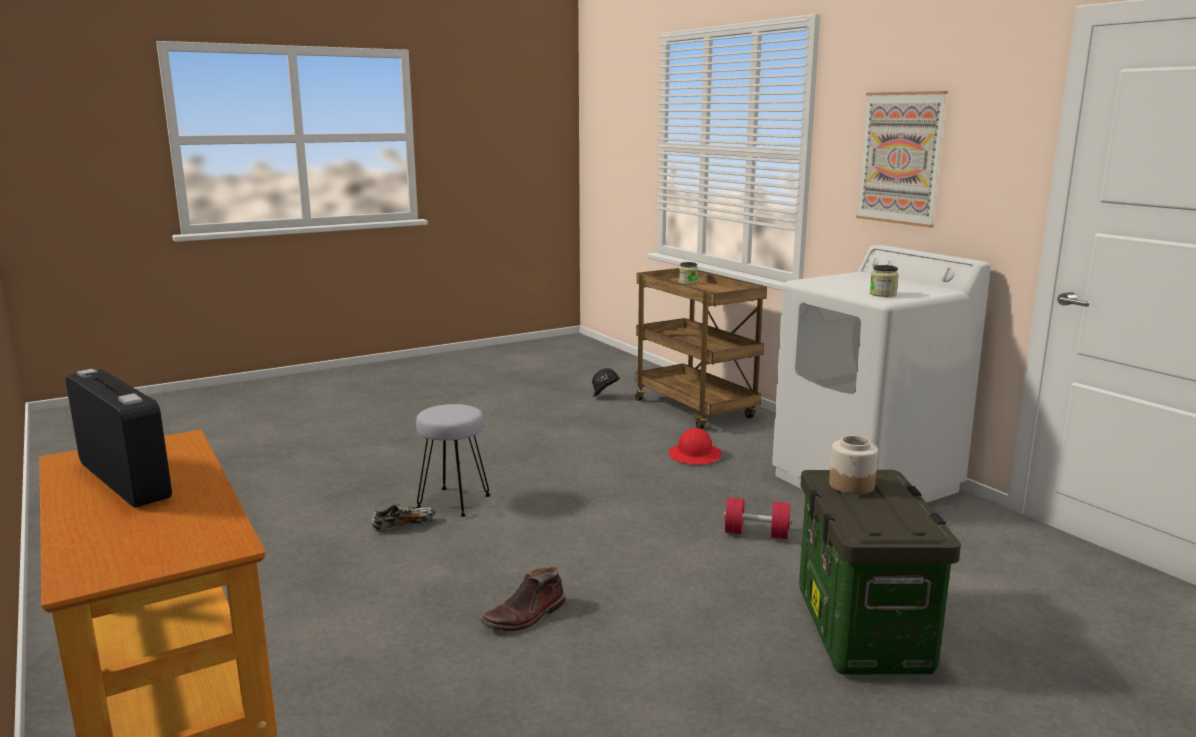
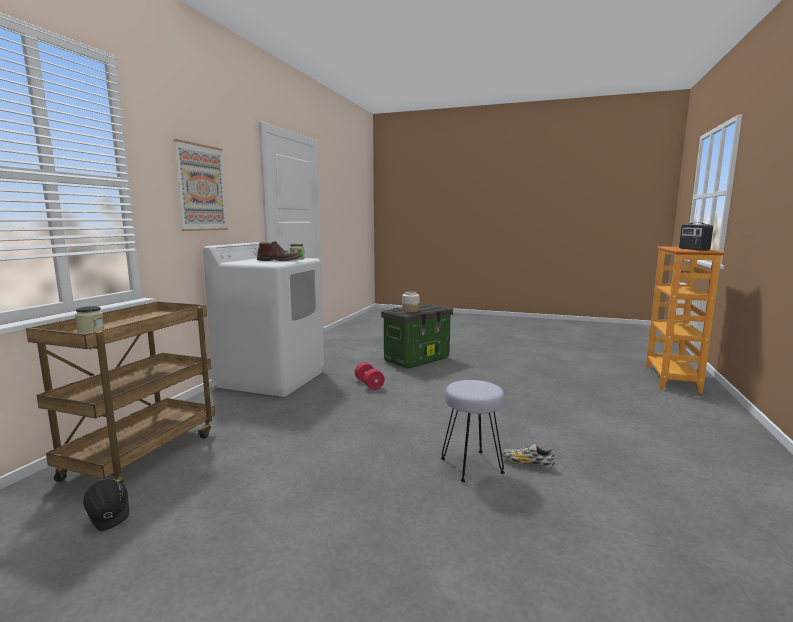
camera: 130 degrees left, 5 degrees down
(525, 616) = (516, 399): brown boot -> brown boot (279, 260)
(695, 455) = (273, 422): red hard hat -> none

